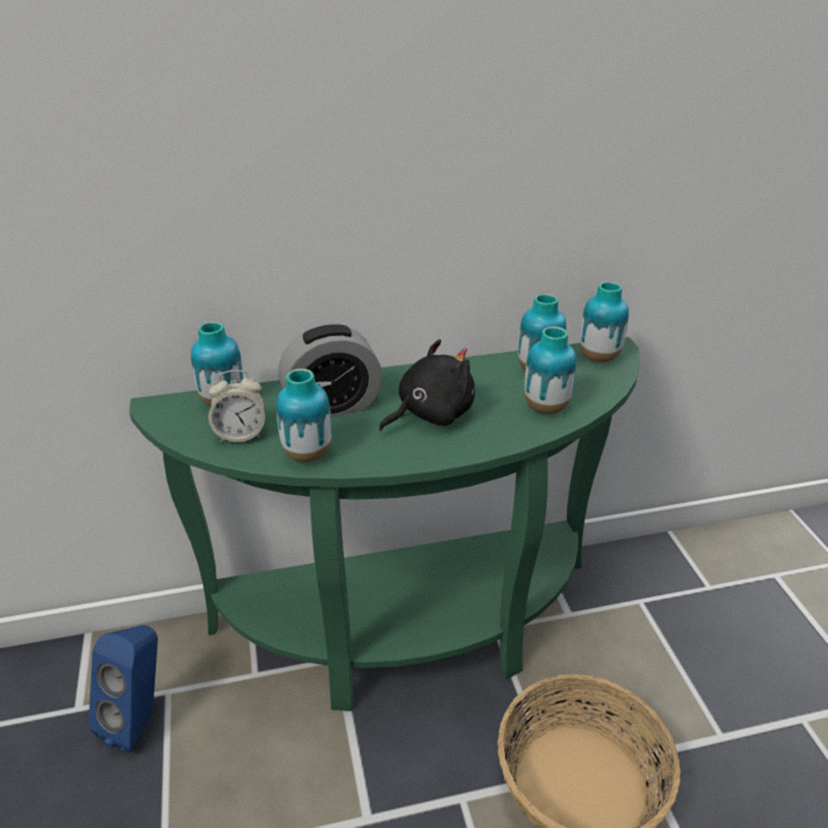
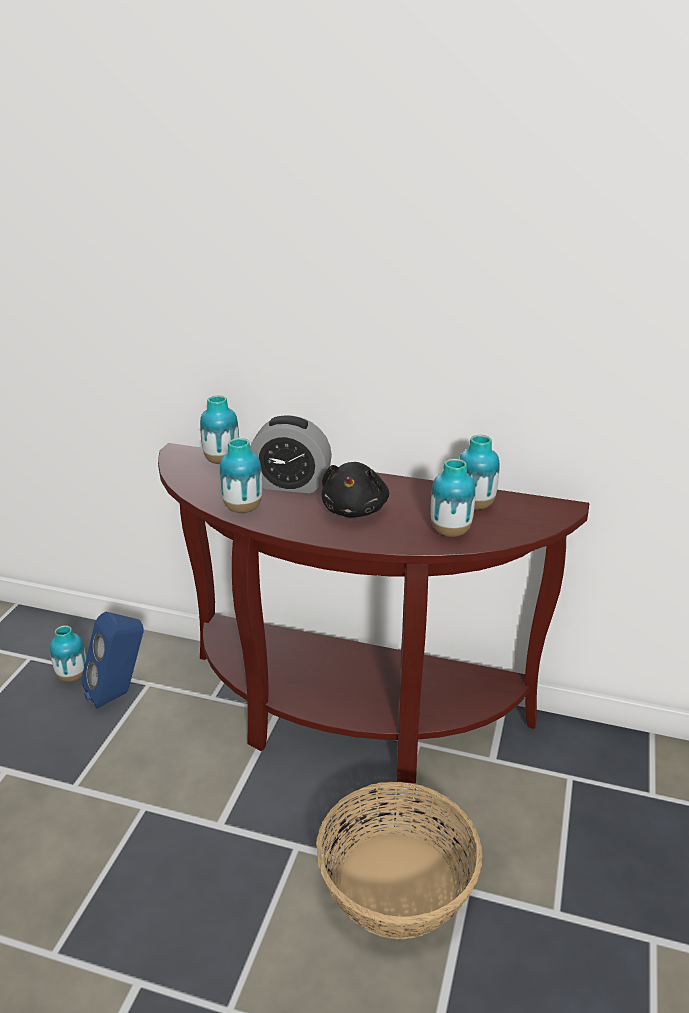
camera: 30 degrees right, 5 degrees down
(241, 434) = (213, 483): alarm clock -> none
(411, 632) = (347, 717): green console table -> brown console table
(430, 414) = (355, 509): black plush toy -> black plush toy turned 105 degrees clockwise
(599, 357) = (540, 510): vase -> vase (72, 676)

